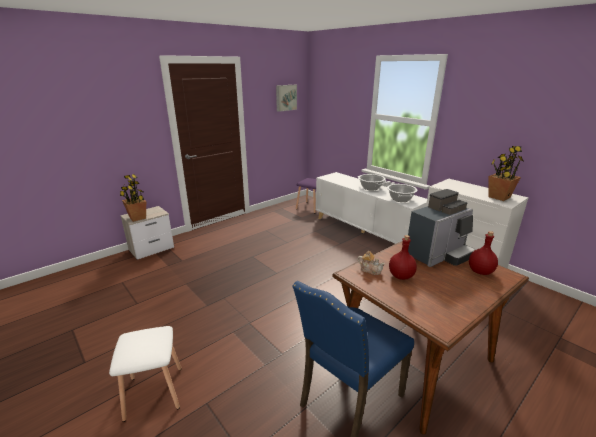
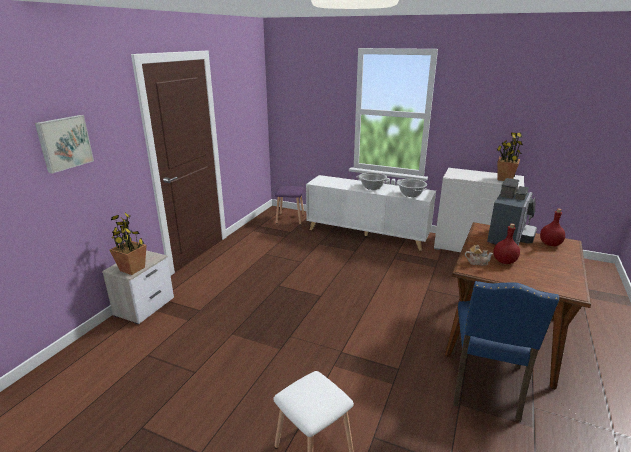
camera: 25 degrees left, 0 degrees up
(285, 97) = (249, 95): picture -> picture (64, 143)

